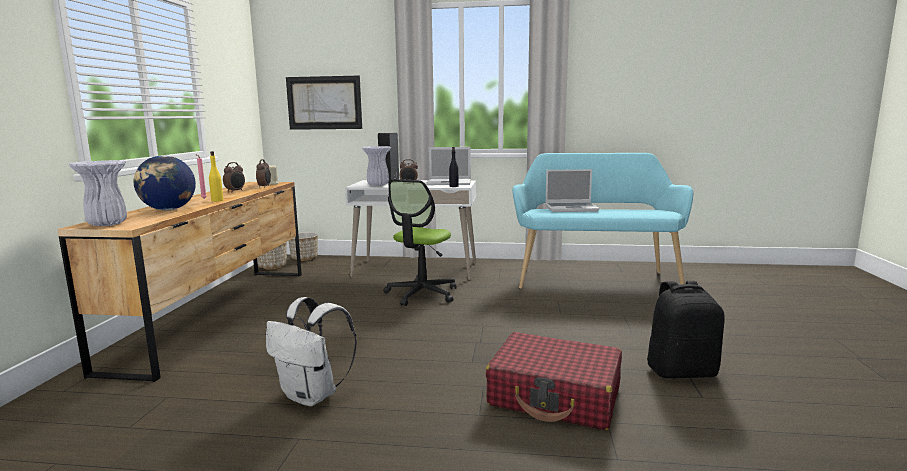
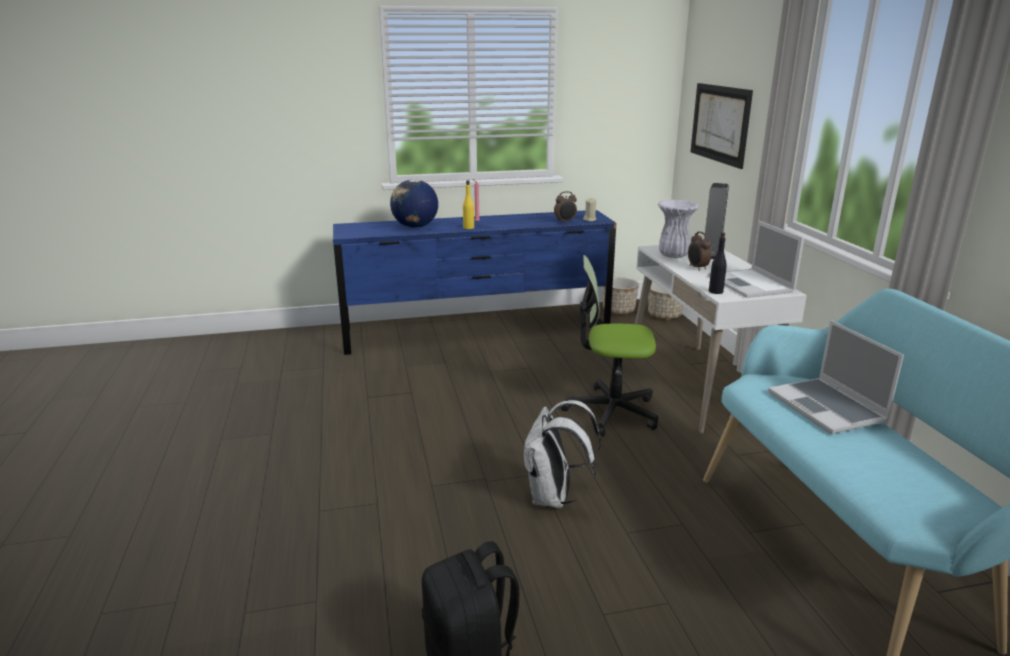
camera: 70 degrees right, 10 degrees up
(106, 224) = (349, 229): white vase -> none
(219, 314) = (477, 331): brown dresser -> blue dresser
(235, 191) = (526, 220): alarm clock -> none
(313, 396) = (336, 419): white backpack -> white backpack (554, 498)
(555, 396) = (367, 556): red suitcase -> none

